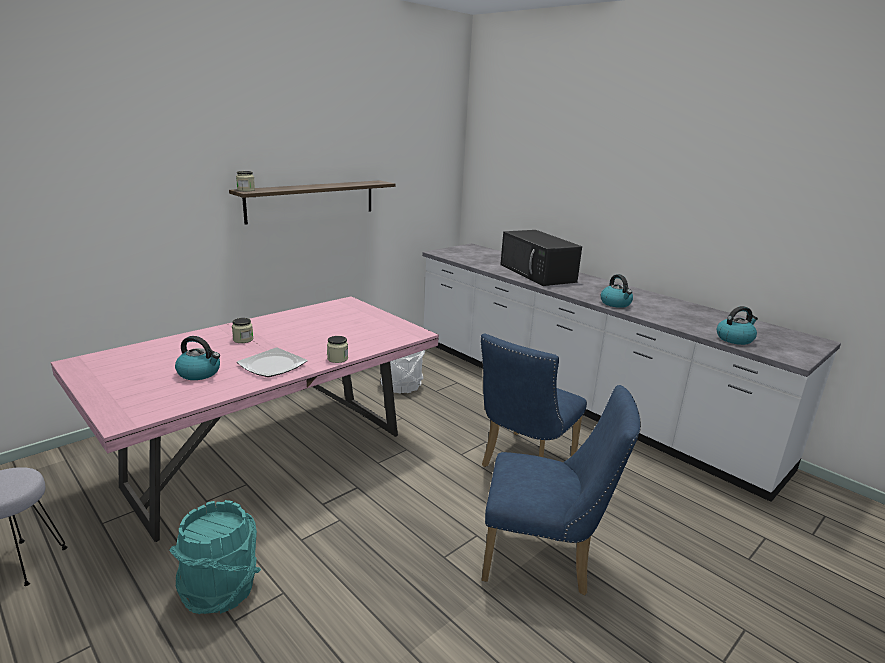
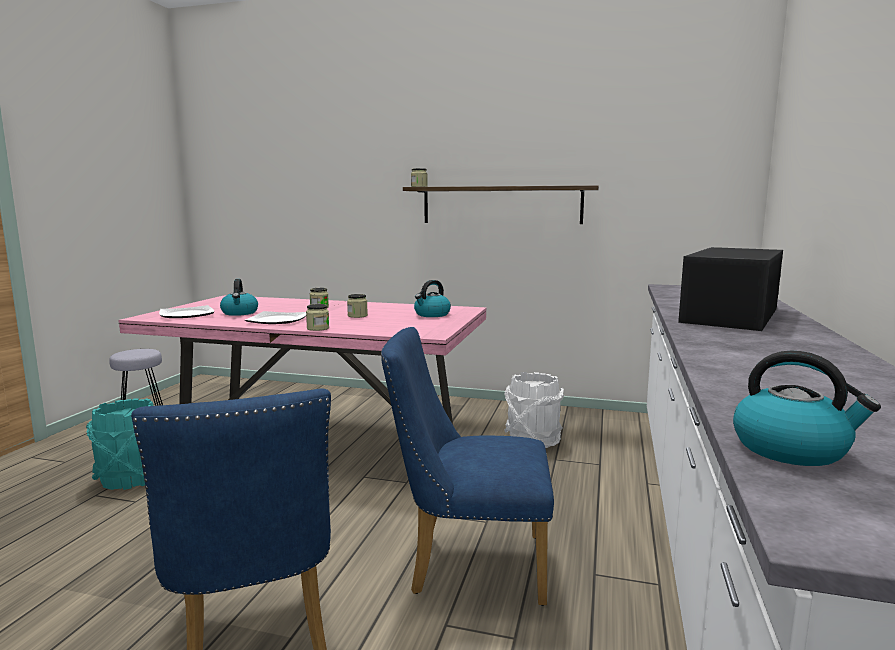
camera: 60 degrees right, 10 degrees down
(155, 397) = (187, 314): none -> plate
(309, 336) = (357, 316): none -> jar
(616, 303) = (722, 355): kettle -> kettle (432, 314)

